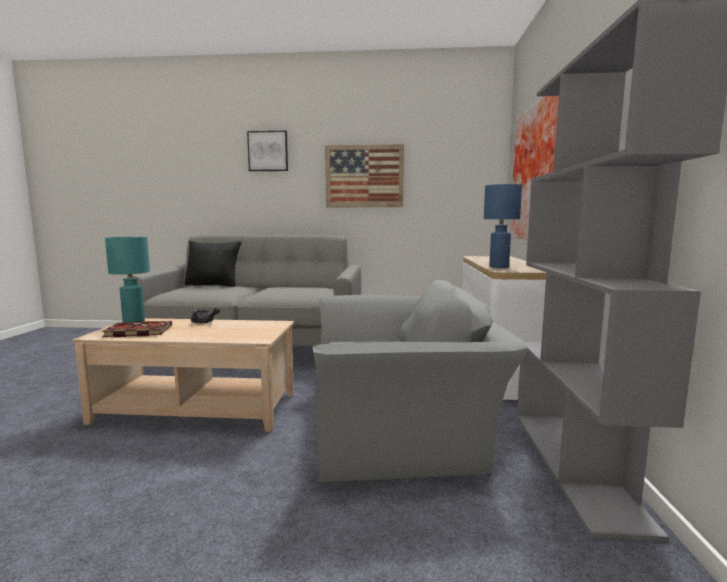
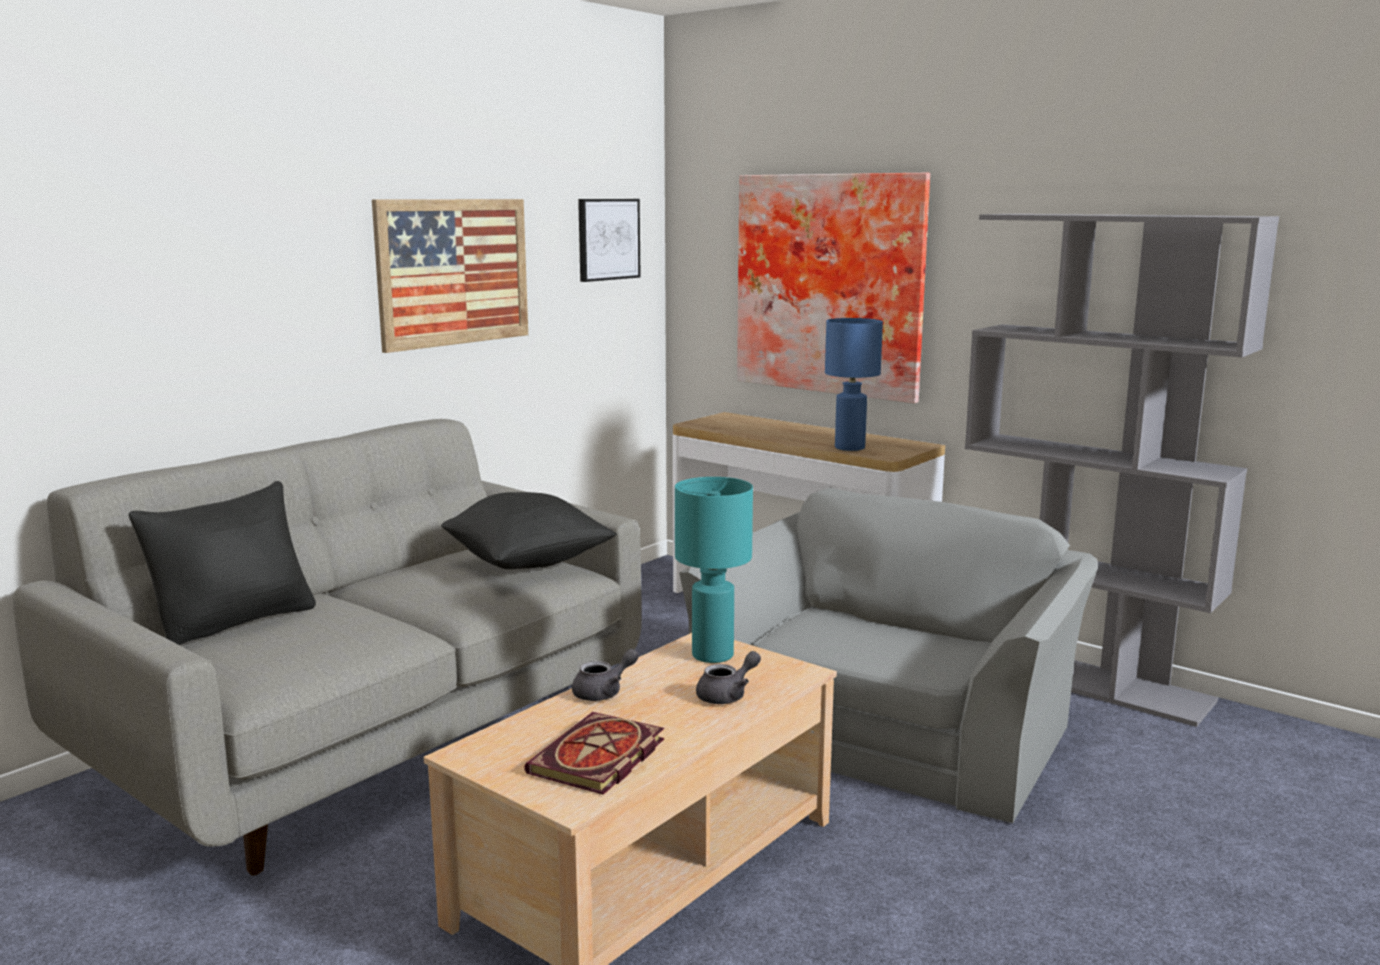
camera: 55 degrees left, 5 degrees up
(133, 321) = (478, 755): turquoise table lamp -> turquoise table lamp (711, 655)
(218, 335) = (727, 695): none -> grey teapot
(268, 151) = (233, 214): picture -> picture (607, 239)
(311, 291) = (528, 564): none -> black pillow

